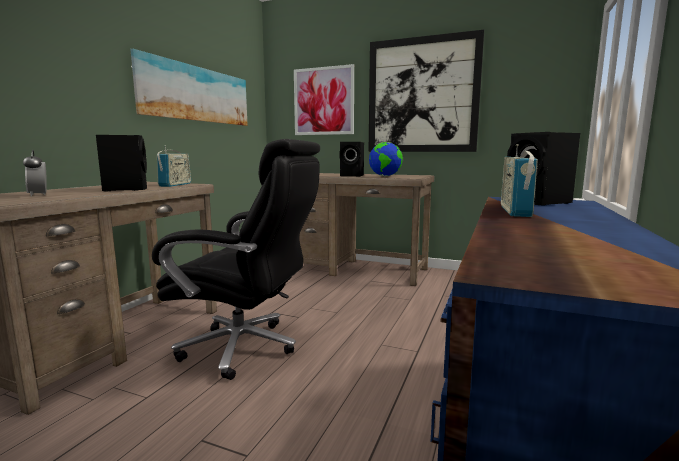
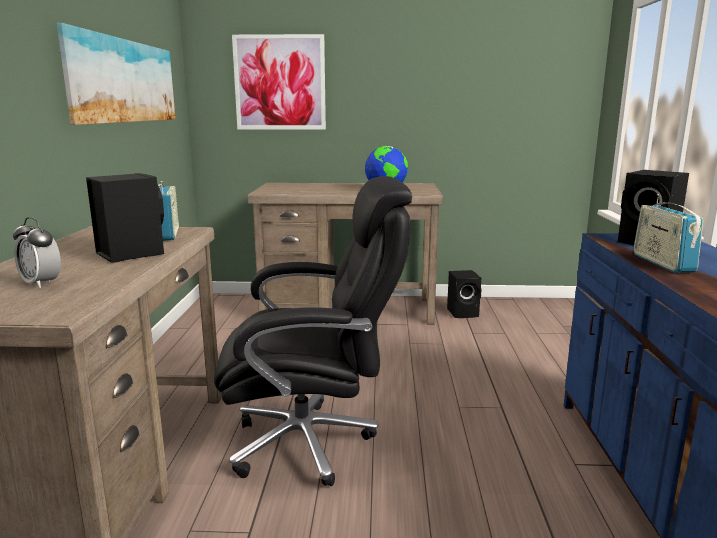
camera: 20 degrees left, 5 degrees up
(353, 176) = (345, 191): black speaker -> black speaker (464, 313)
(422, 95) = (417, 82): picture -> none

